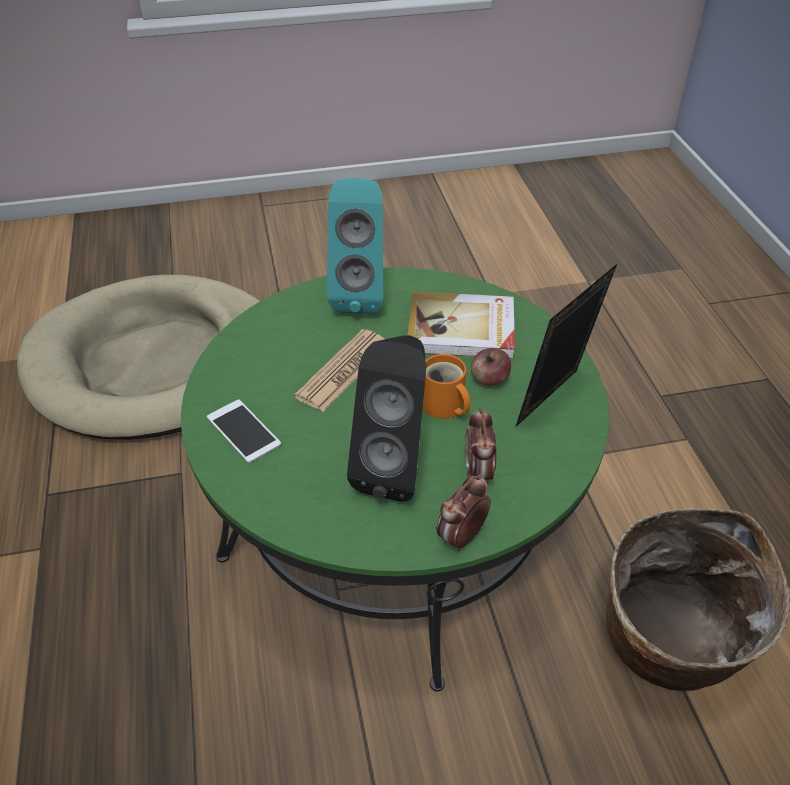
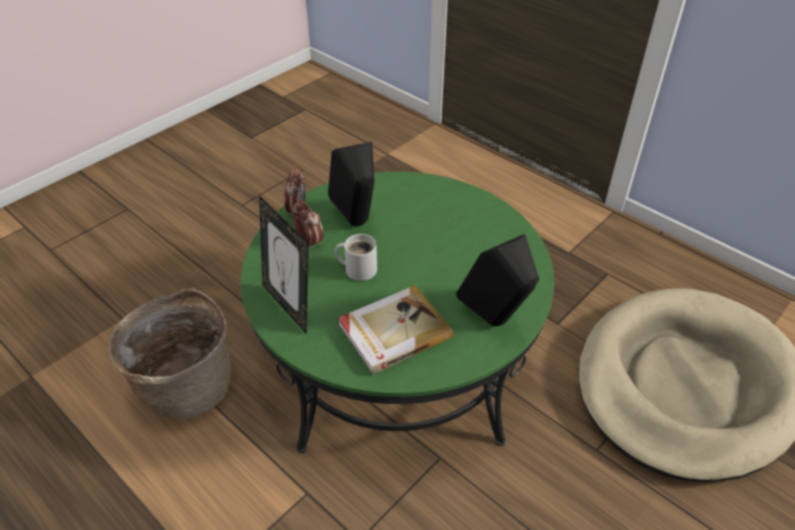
camera: 145 degrees right, 0 degrees up
(243, 431) = (455, 204): phone -> none
(343, 370) = (441, 261): newspaper -> none
(359, 295) = (495, 322): turquoise speaker -> black speaker
(444, 407) = (358, 268): orange mug -> white mug
(489, 380) = (343, 300): apple -> none
(554, 402) = (289, 305): picture frame -> picture frame turned 135 degrees clockwise

